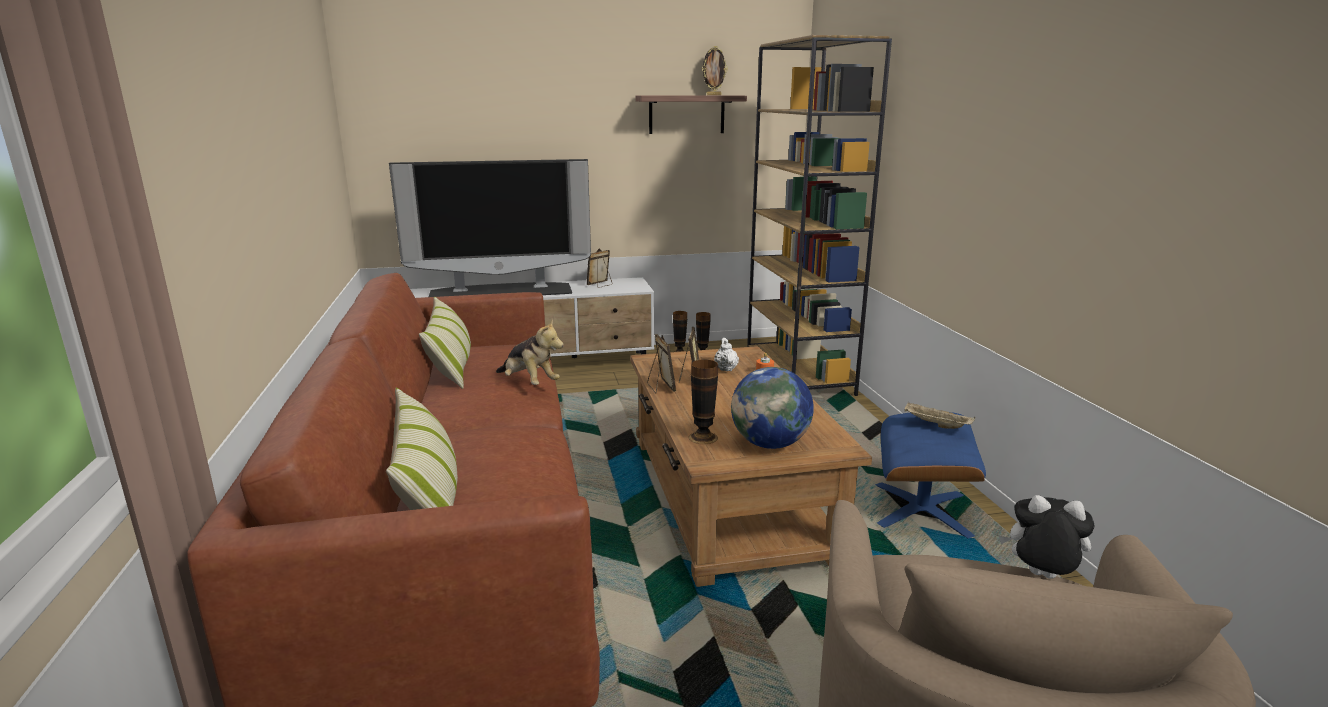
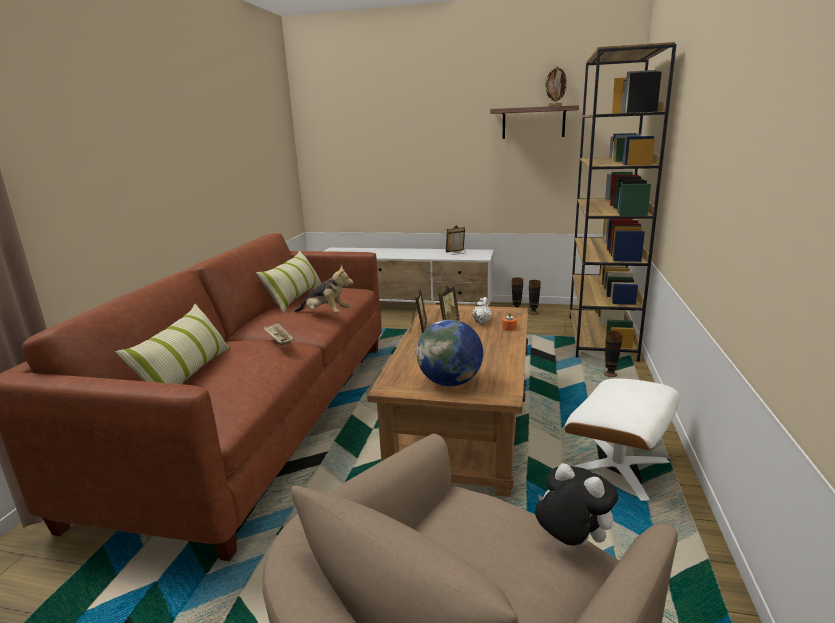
camera: 25 degrees right, 0 degrees up
(501, 292) = (385, 253): television -> none
(529, 383) = (325, 314): plush toy -> plush toy turned 45 degrees counterclockwise
(703, 437) = (406, 369): vase -> vase (610, 375)
(922, 510) = (618, 467): blue ottoman -> white ottoman
(935, 425) = (633, 392): beige tray -> beige tray (279, 342)

